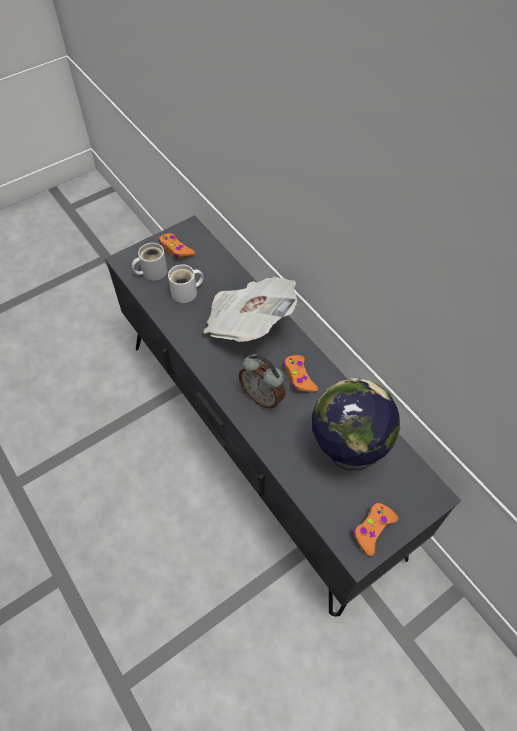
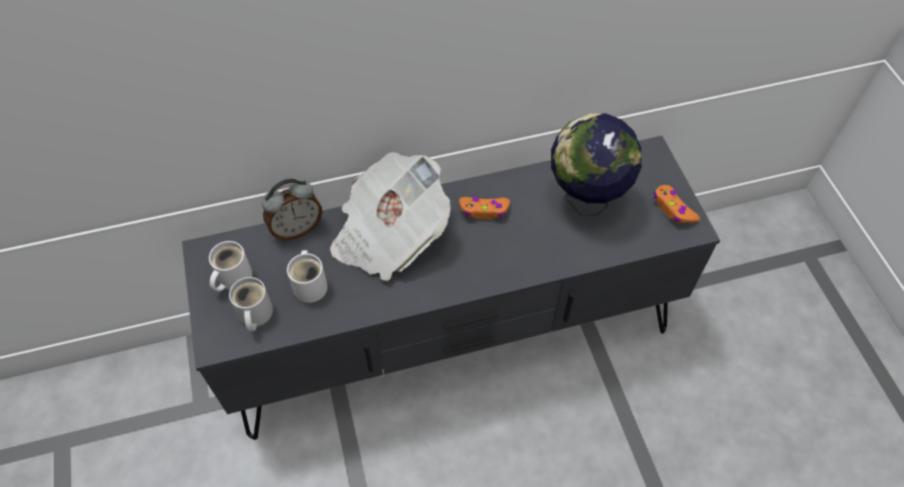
camera: 70 degrees left, 0 degrees up
(176, 250) = (232, 278): orange game controller -> white mug
(262, 396) = (495, 251): alarm clock -> alarm clock (296, 228)

